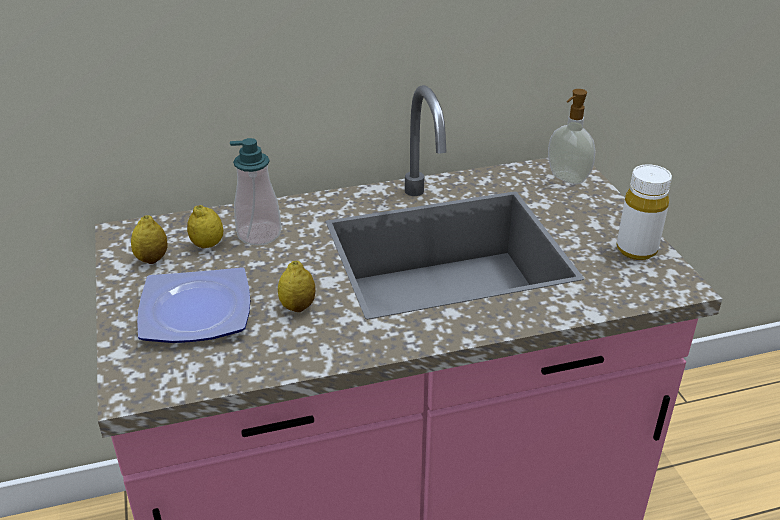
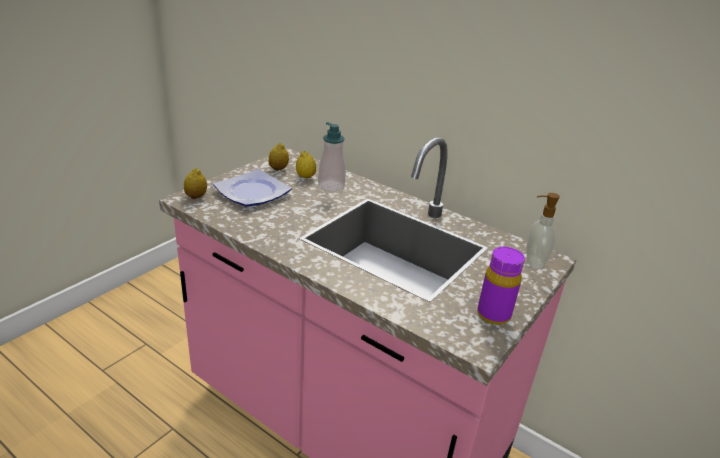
camera: 50 degrees right, 5 degrees down
(298, 306) = (286, 216): lemon -> lemon (196, 196)
(636, 249) = (493, 315): white bottle -> purple bottle

